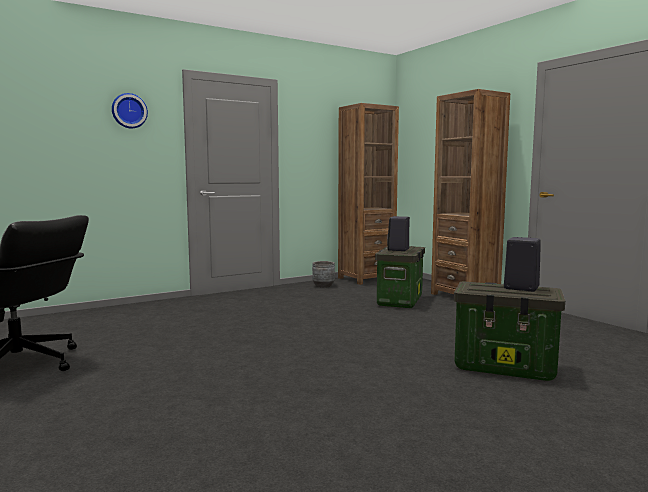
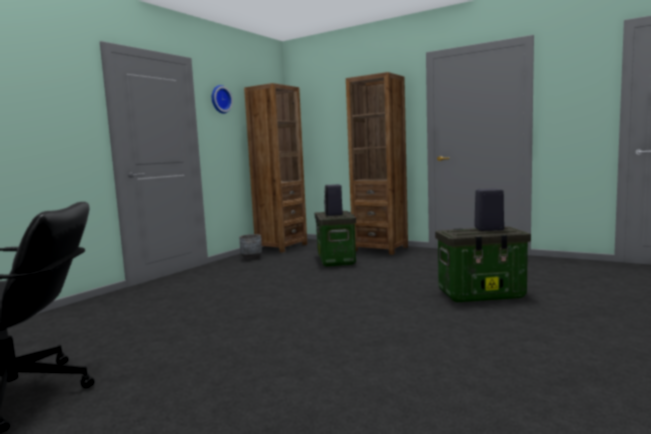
camera: 25 degrees left, 0 degrees up
(129, 111) = (46, 85): wall clock -> wall clock (220, 99)

